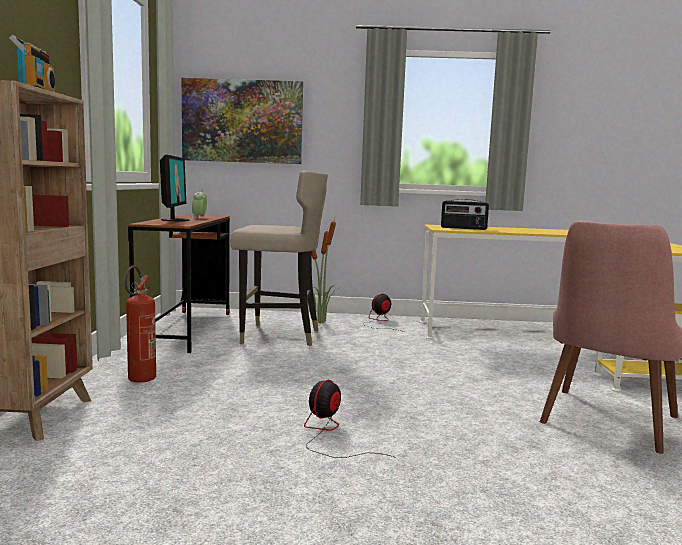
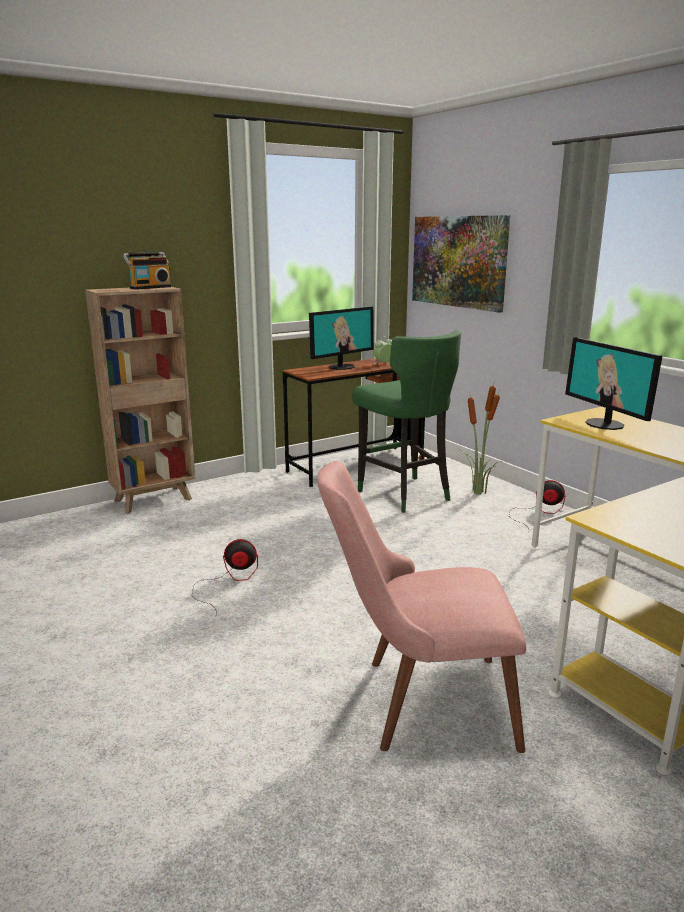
camera: 55 degrees right, 10 degrees up
(139, 380) = (237, 496): fire extinguisher -> none
(278, 336) = (404, 494): beige stool -> green stool
(463, 228) = (605, 424): radio -> monitor

